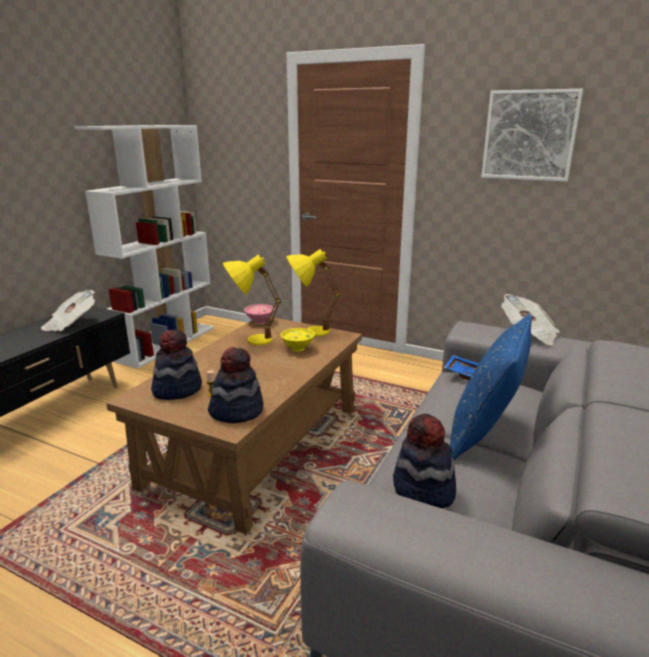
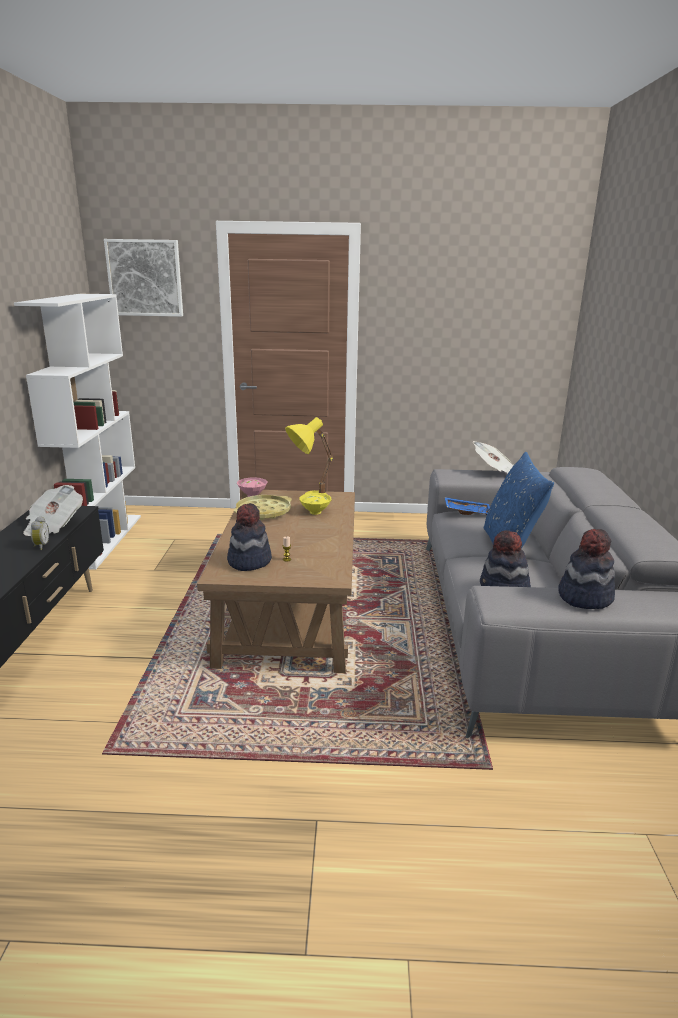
camera: 25 degrees left, 0 degrees up
(38, 341) = (40, 546): none -> alarm clock
(236, 411) = (323, 566): hat -> hat (584, 596)
(250, 340) = (263, 512): yellow table lamp -> yellow tray
(529, 135) = (456, 306): picture -> picture (145, 278)

